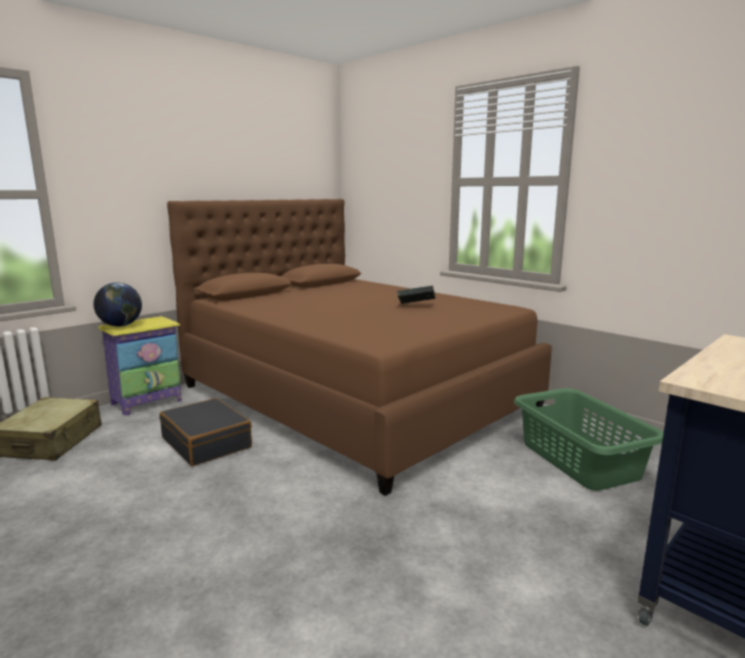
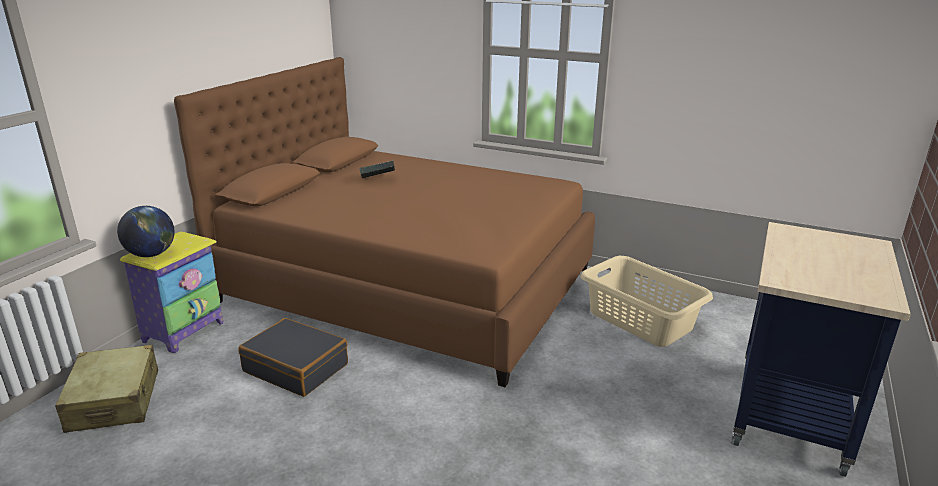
camera: 20 degrees left, 10 degrees up
(416, 306) = (472, 191): book -> book (377, 180)
(579, 459) = (640, 319): green laundry basket -> beige laundry basket

